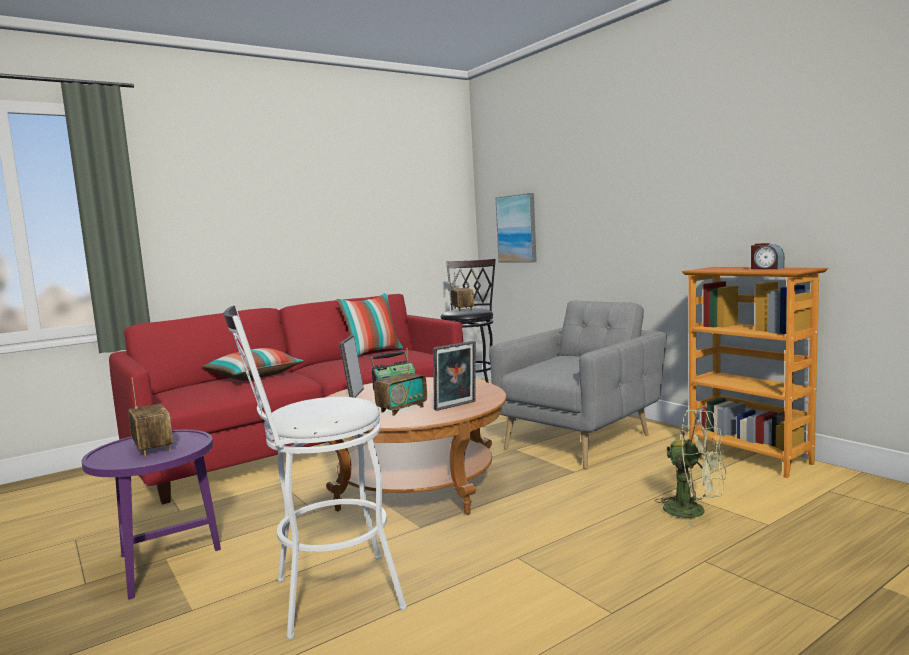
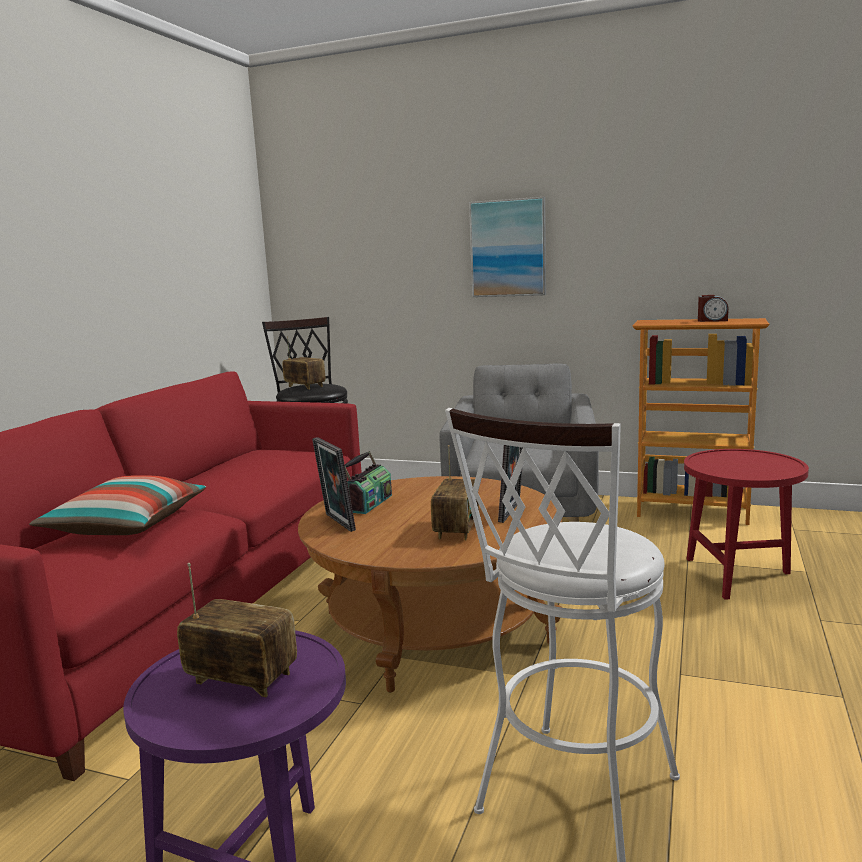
camera: 35 degrees left, 5 degrees up
(373, 353) = (231, 460): pillow -> none
(517, 228) = (345, 277): picture -> picture (508, 248)
(694, 511) = (738, 576): green fan -> red side table

